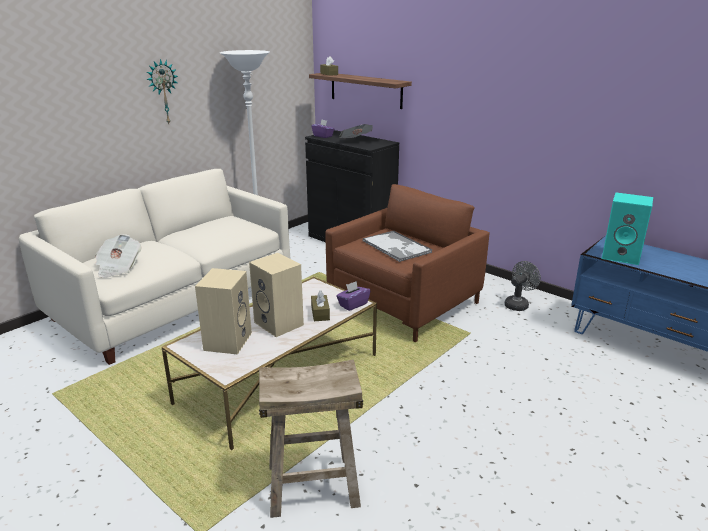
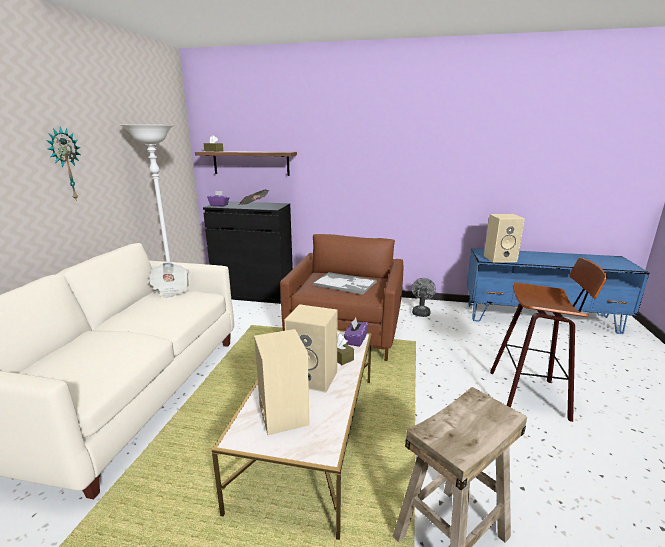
camera: 30 degrees left, 5 degrees down
(118, 268) = (75, 371): newspaper -> newspaper (171, 290)
(536, 424) = (531, 395): none -> stool
(622, 256) = (500, 258): turquoise speaker -> beige speaker

